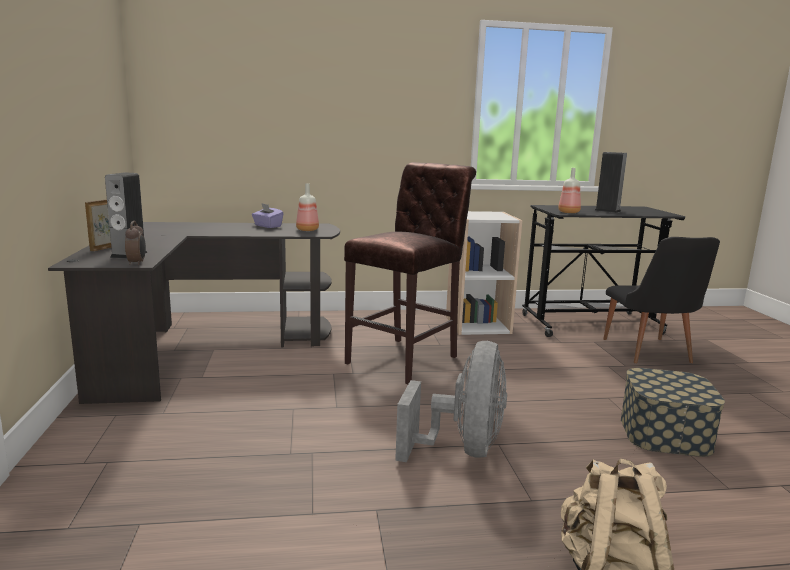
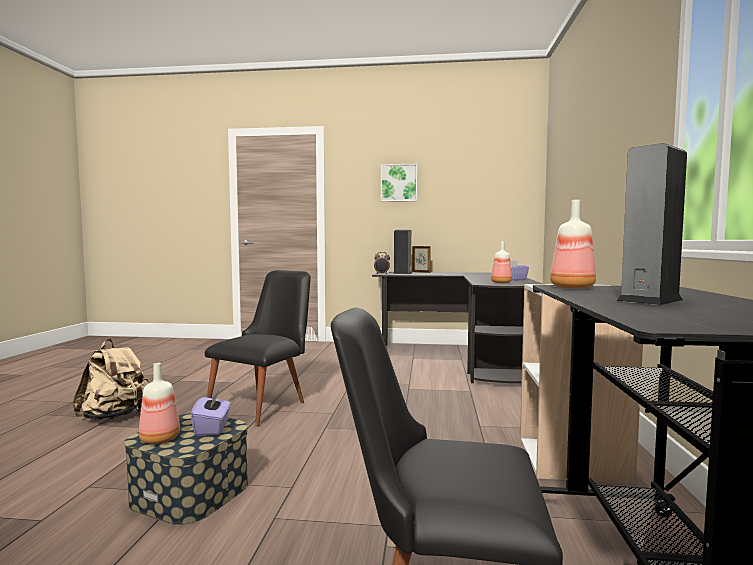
camera: 105 degrees right, 10 degrees down
(40, 69) = (399, 183): none -> picture
(407, 358) = (438, 407): brown stool -> none
(462, 449) = (265, 405): grey fan -> black chair
(655, 378) = (212, 428): none -> purple tissue box
(698, 391) = (160, 439): none -> bottle

